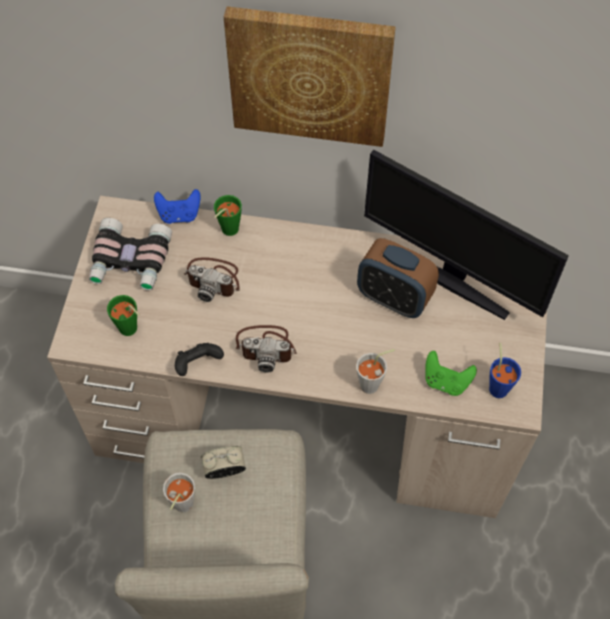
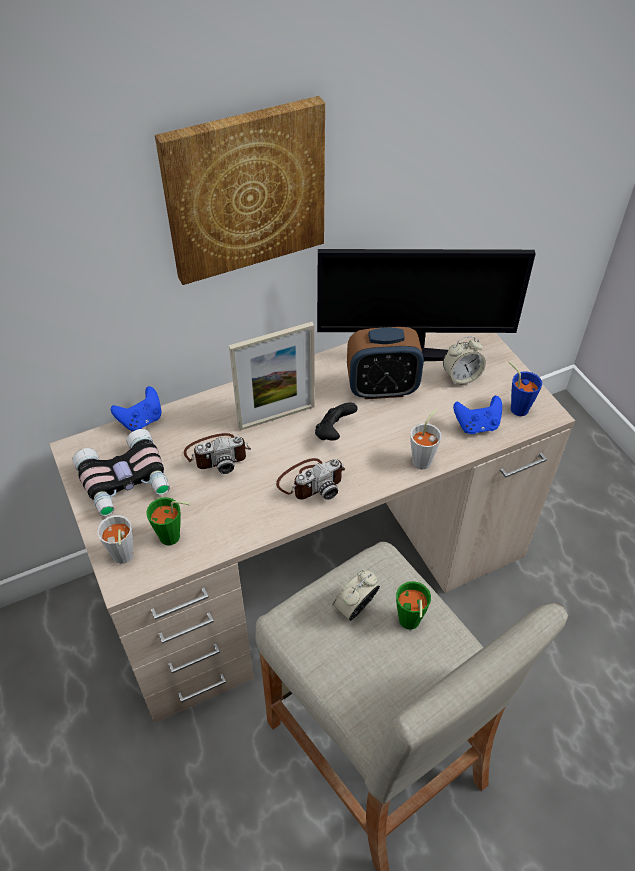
camera: 35 degrees left, 10 degrees down
(181, 507) = (343, 664): grey cup -> grey cup (123, 559)
(198, 364) = (262, 529): black game controller -> black game controller (334, 432)
(227, 231) = (197, 411): green cup -> green cup (409, 624)
(285, 273) = (276, 417): none -> picture frame
(446, 381) = (477, 425): green game controller -> blue game controller
(473, 328) = (461, 377): none -> alarm clock

